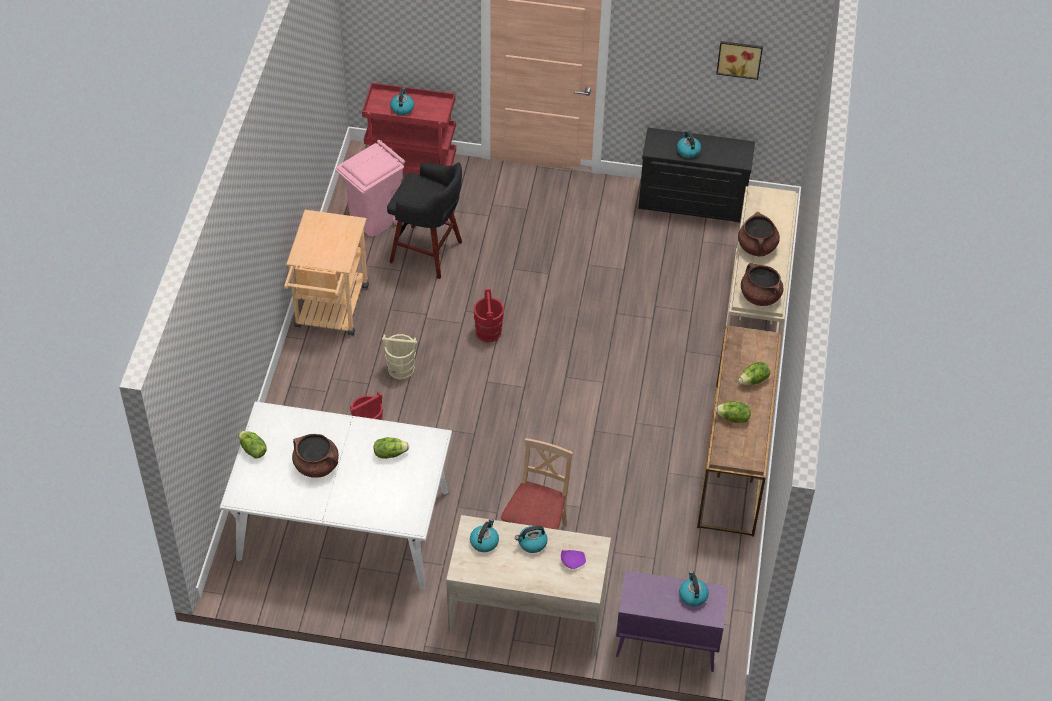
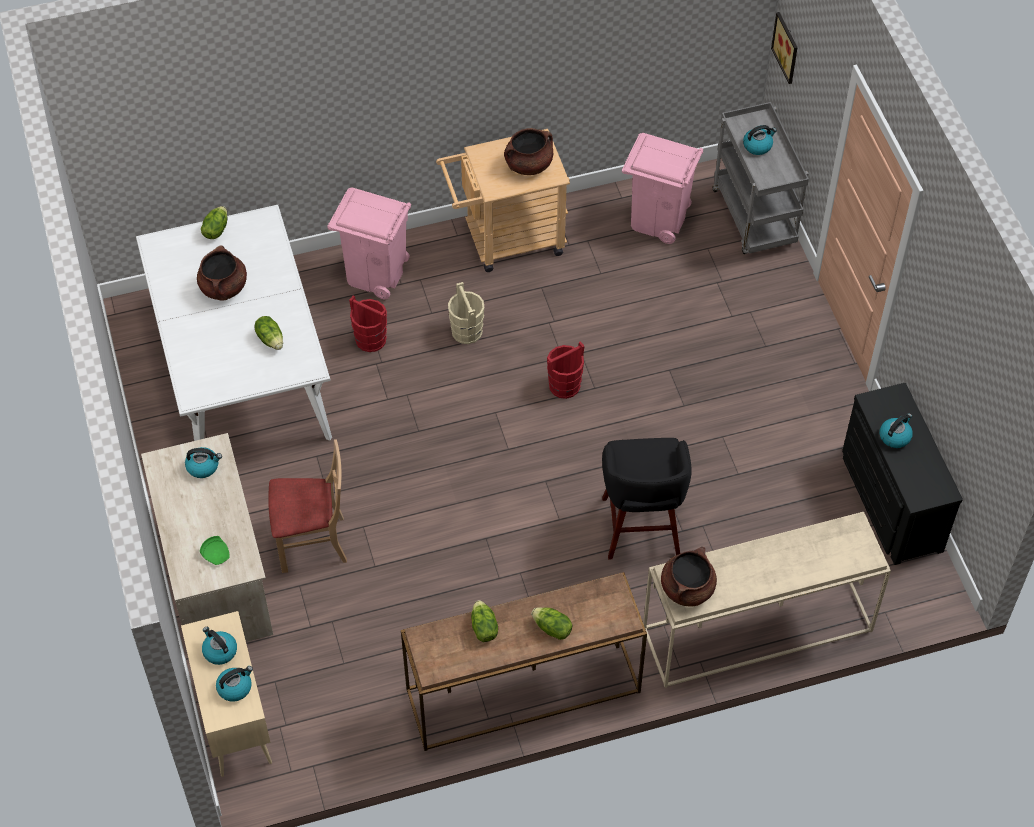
camera: 65 degrees right, 5 degrees up
(306, 404) = (375, 274): none -> pink trash can
(412, 167) = (755, 218): red cart -> grey cart
(428, 253) = (640, 286): black stool -> black stool (640, 529)
(532, 543) = (222, 508): kettle -> kettle (219, 651)
(572, 561) = (216, 554): purple plate -> green plate
(665, 645) = (234, 718): purple cabinet -> beige cabinet
(739, 58) = (976, 387): picture -> picture (787, 47)
(757, 247) = (765, 557): brown cooking pot -> brown cooking pot (528, 165)

